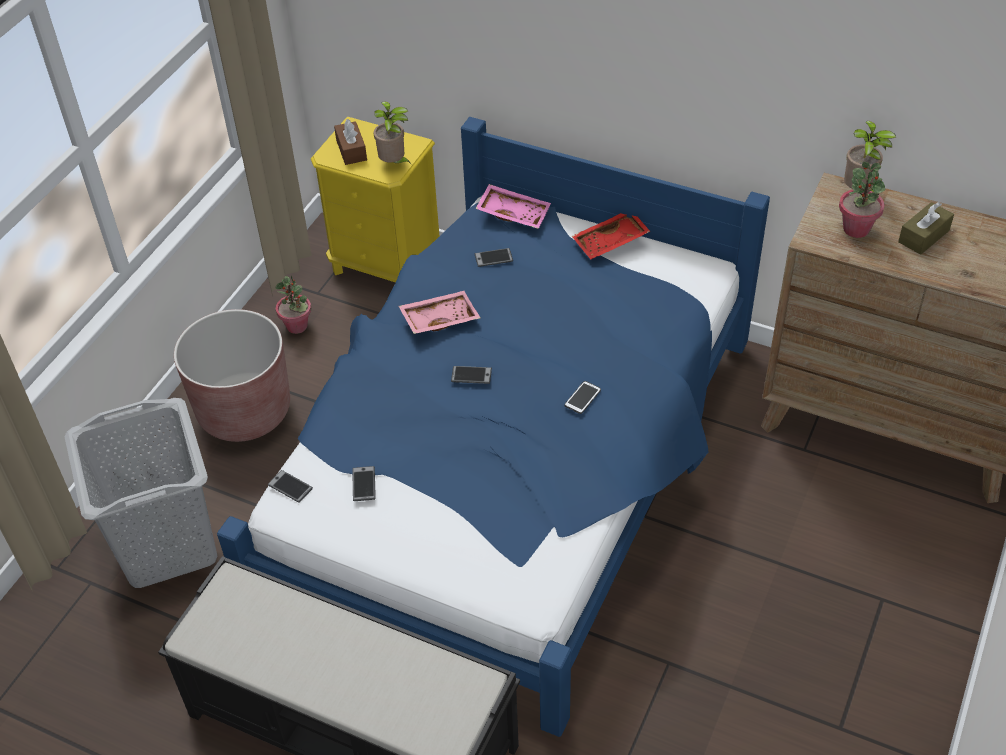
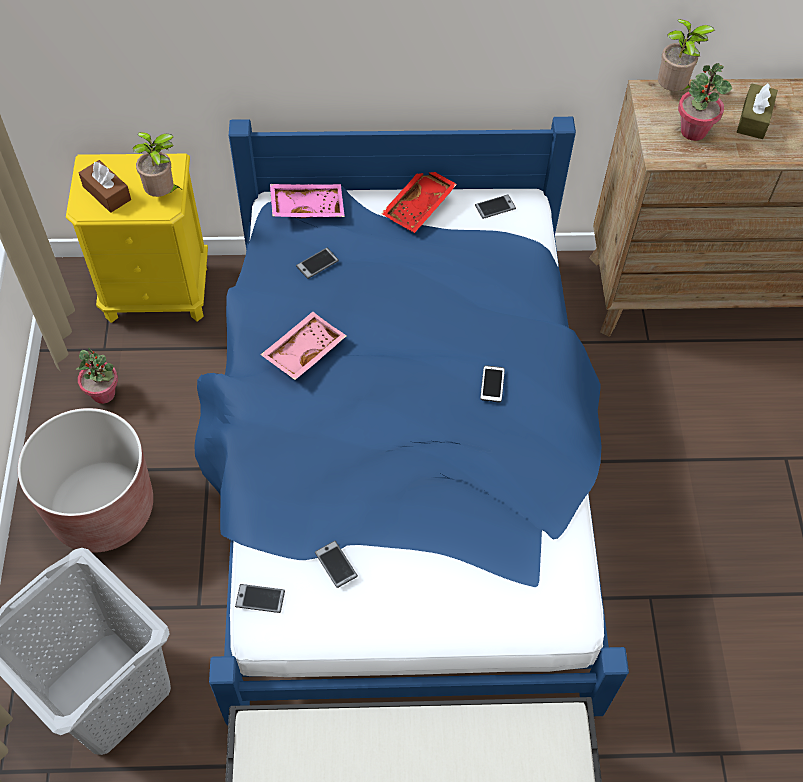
camera: 30 degrees left, 10 degrees up
(471, 375) = (373, 402): phone -> phone (495, 207)

